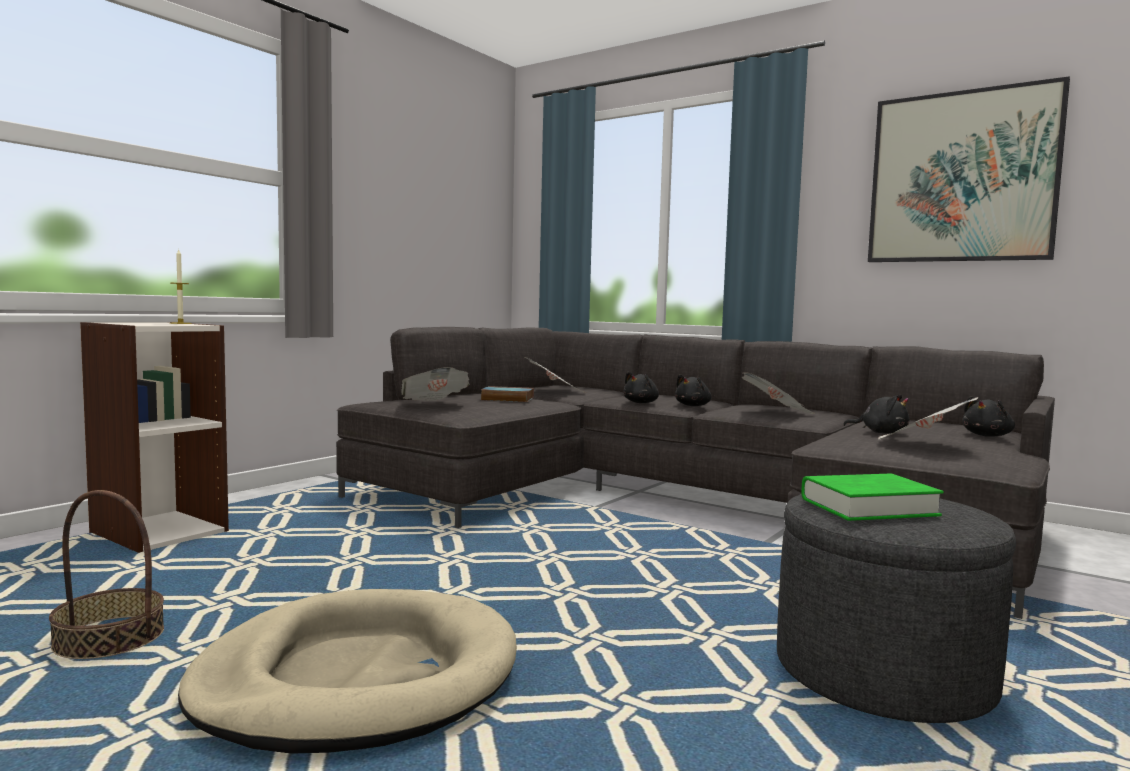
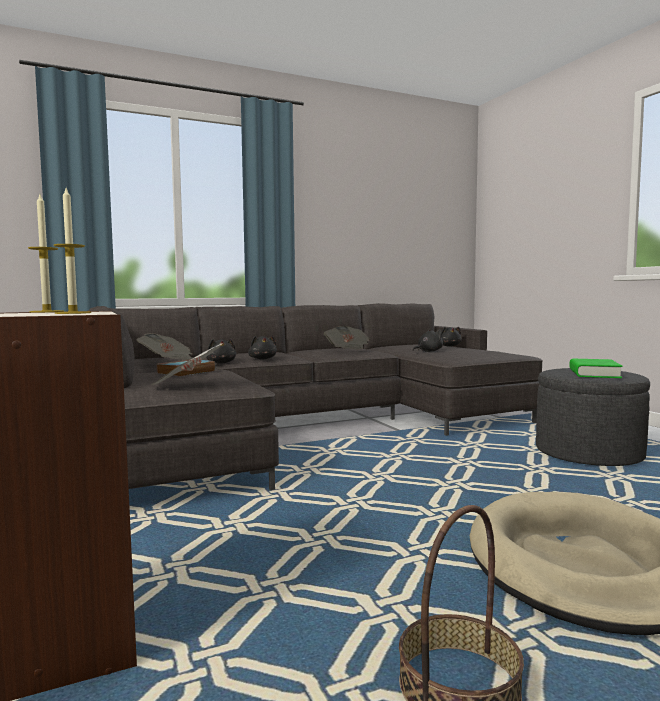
camera: 60 degrees left, 0 degrees up
(157, 324) = (73, 313): none -> candle
(694, 406) = (291, 355): black plush toy -> black plush toy (221, 363)
(920, 445) = (471, 352): newspaper -> none
(962, 177) = (372, 206): picture -> none

